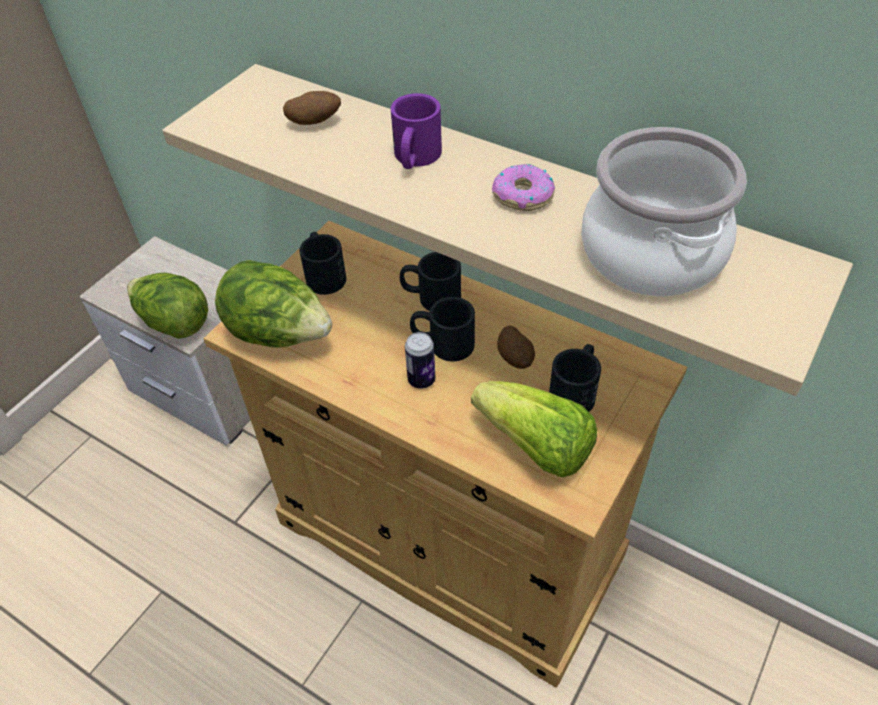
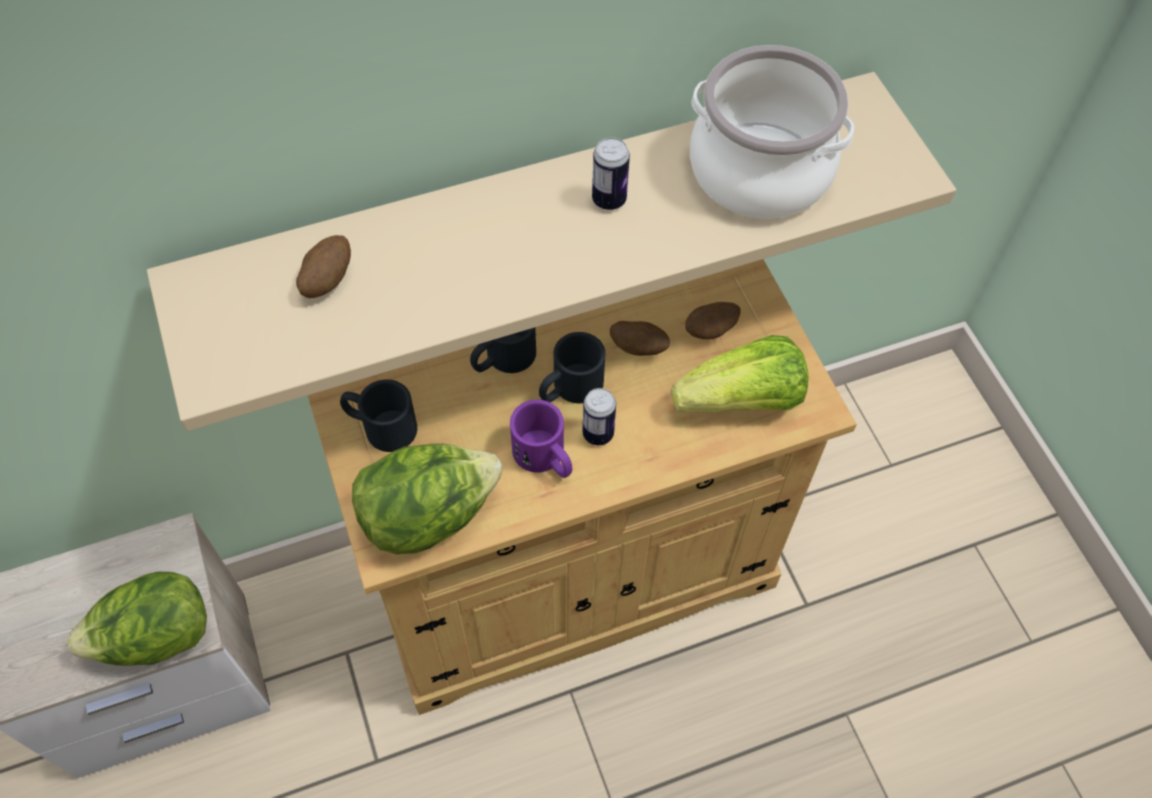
camera: 55 degrees left, 10 degrees up
(415, 159) = (475, 239): purple mug -> purple mug (545, 458)
(522, 195) = (609, 200): donut -> can
(575, 390) = (710, 331): black mug -> potato

